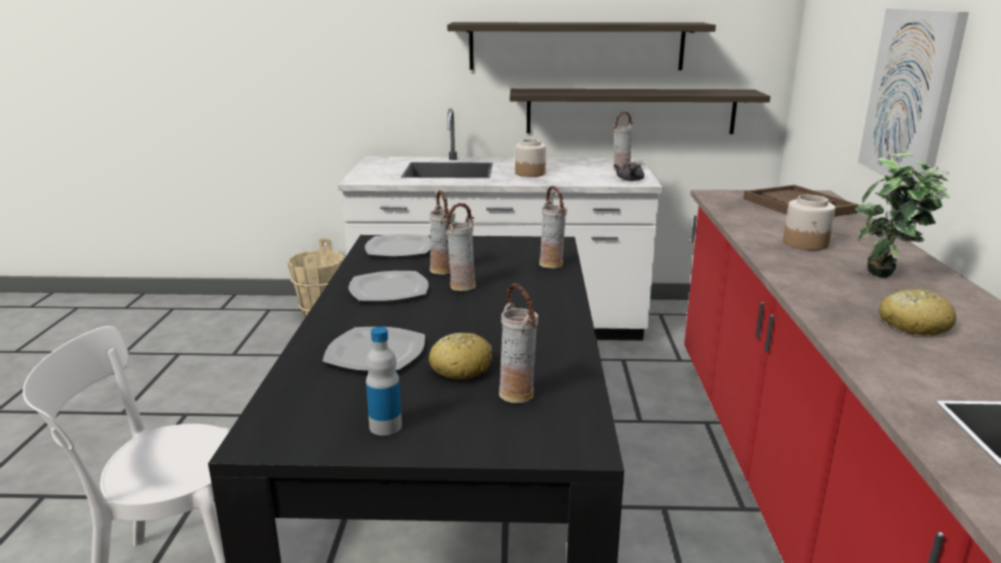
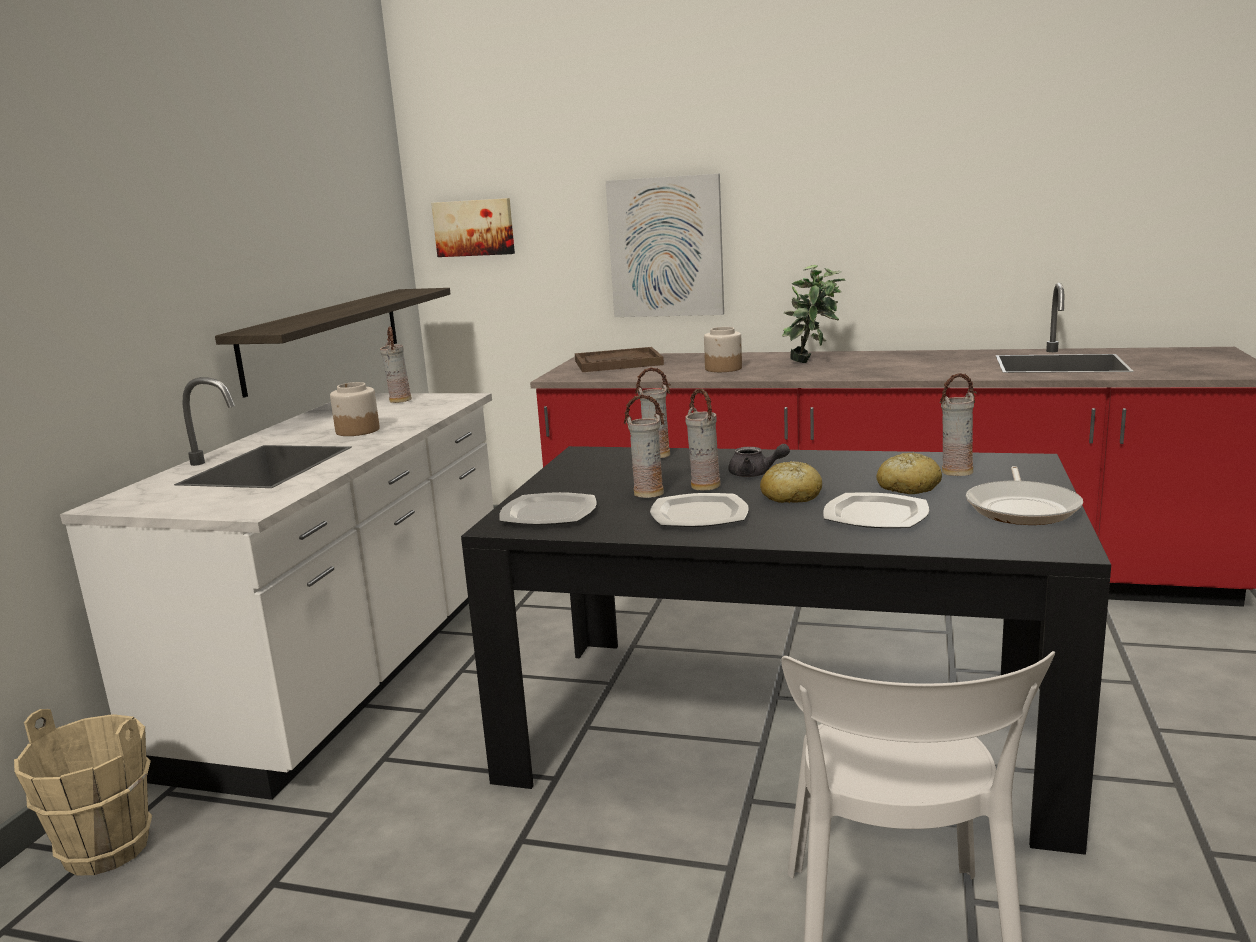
camera: 75 degrees left, 5 degrees down
(385, 426) = (1022, 508): bottle -> frying pan
(576, 46) = (264, 261): shelf -> none
(630, 180) = (449, 400): grey teapot -> grey teapot (755, 474)
(822, 44) = (474, 227): none -> picture
(913, 325) = (894, 365): bread -> bread (791, 496)

